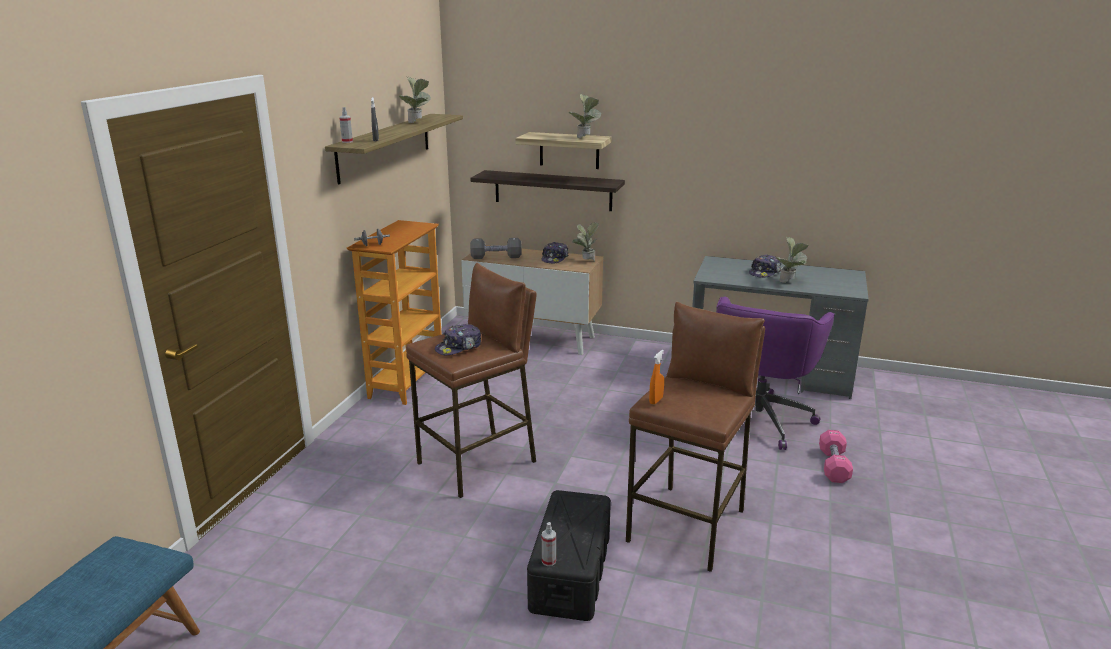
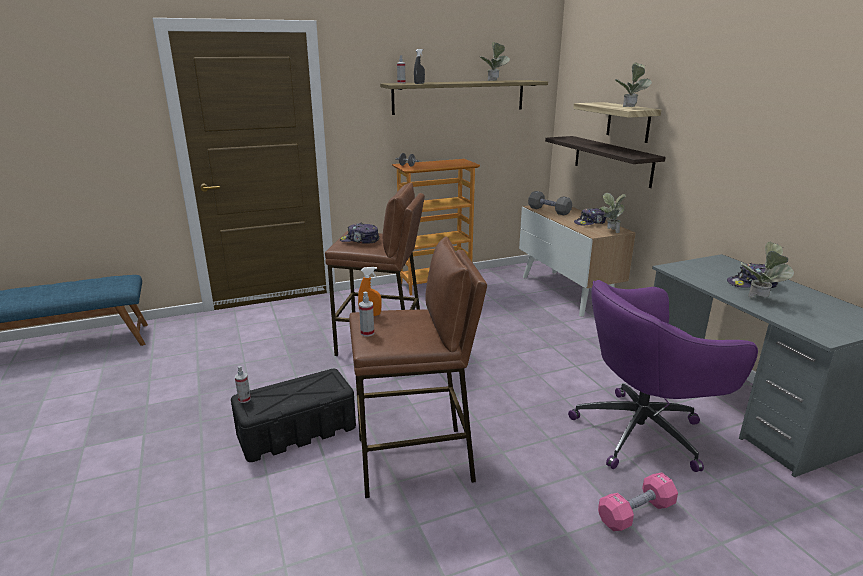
camera: 50 degrees right, 0 degrees up
(691, 413) = (367, 333): none -> spray bottle

